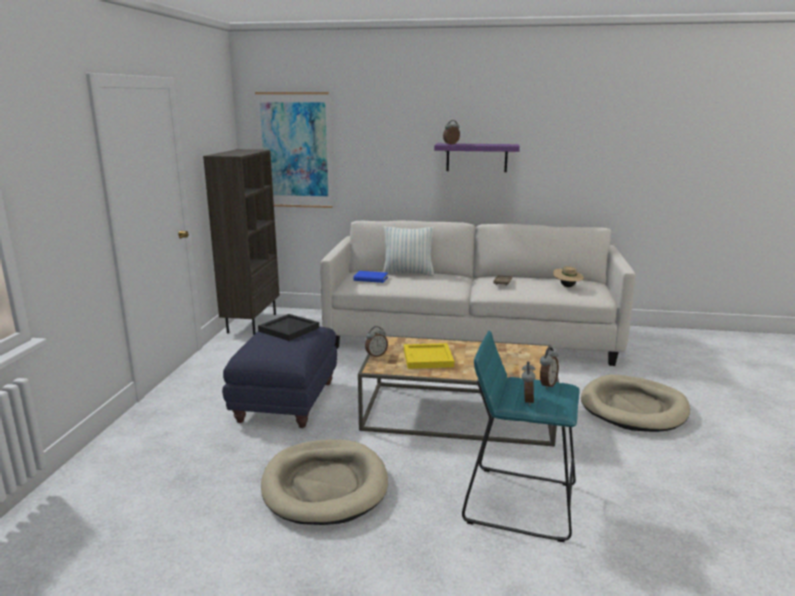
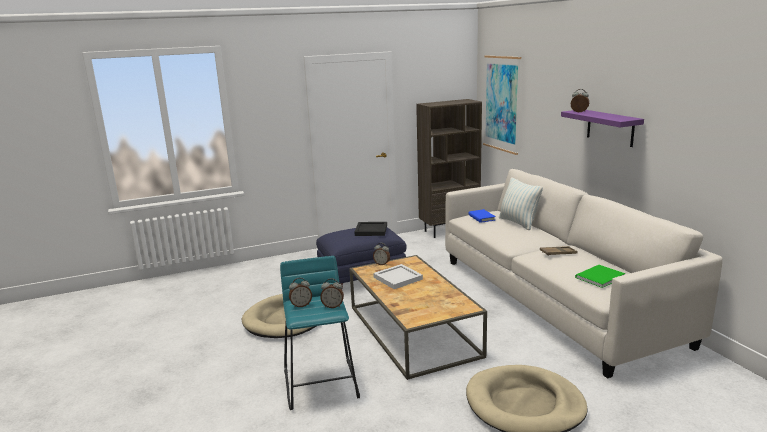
camera: 60 degrees right, 0 degrees up
(427, 358) = (398, 278): yellow tray -> white tray
(567, 286) = (598, 277): beige hat -> green book

